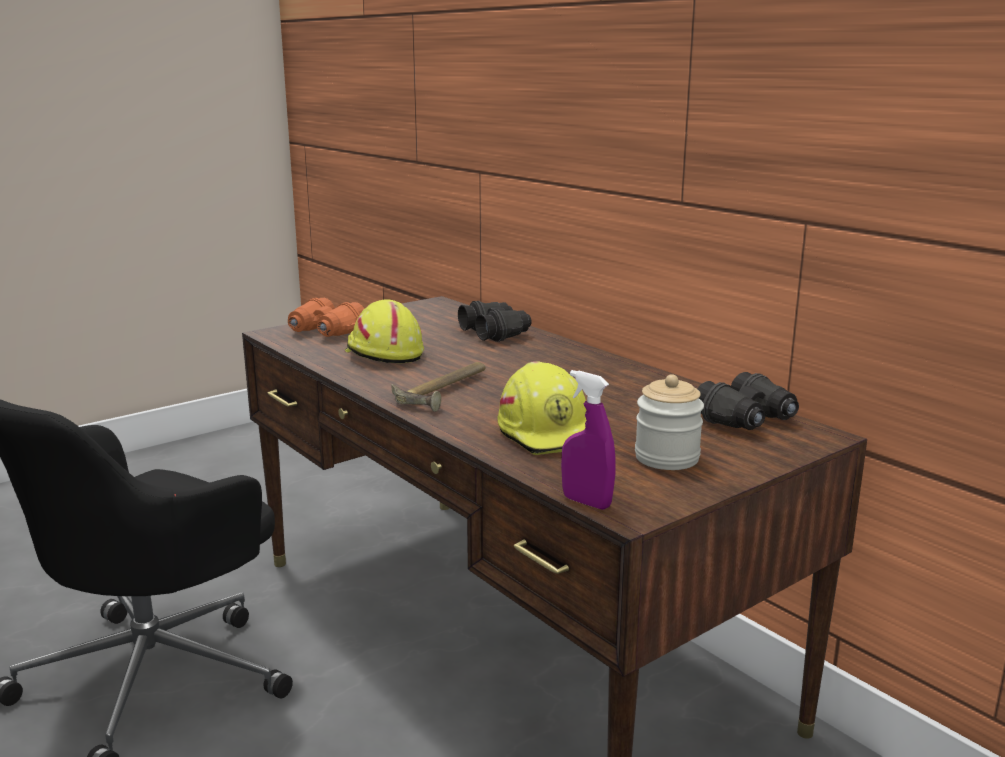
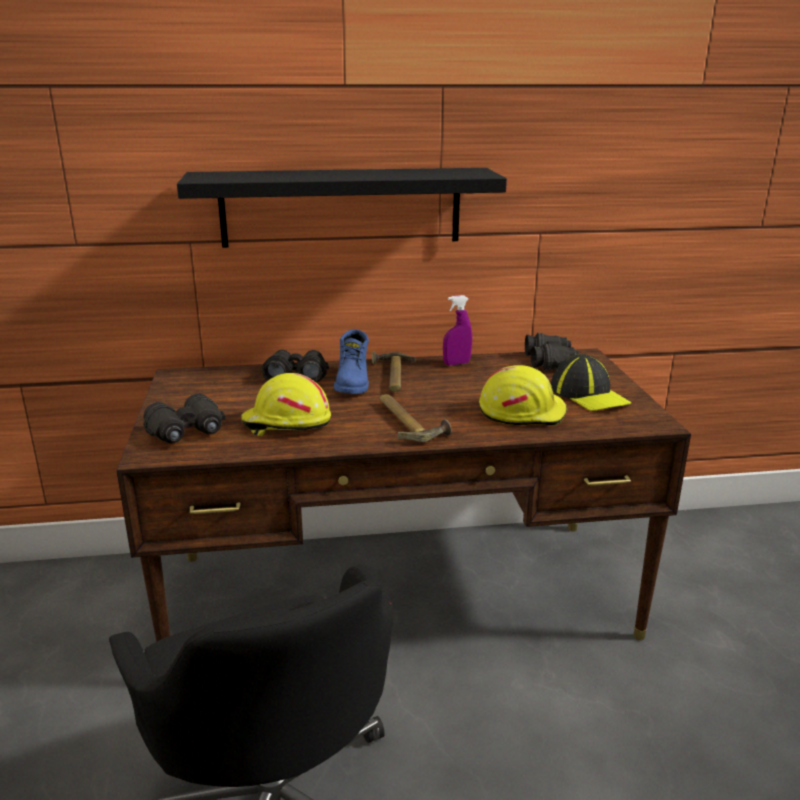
camera: 60 degrees left, 5 degrees up
(325, 332) = (187, 433): orange binoculars -> black binoculars
(513, 353) = (353, 383): none -> blue boot
(556, 362) = (391, 376): none -> hammer
(585, 150) = (341, 207): none -> black shelf
(586, 502) = (637, 430): purple spray bottle -> purple spray bottle (456, 363)
(667, 458) = (589, 395): jar -> cap

